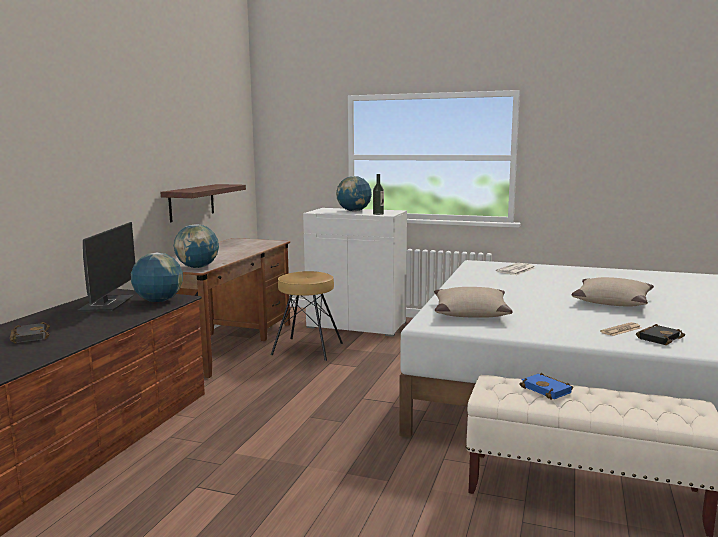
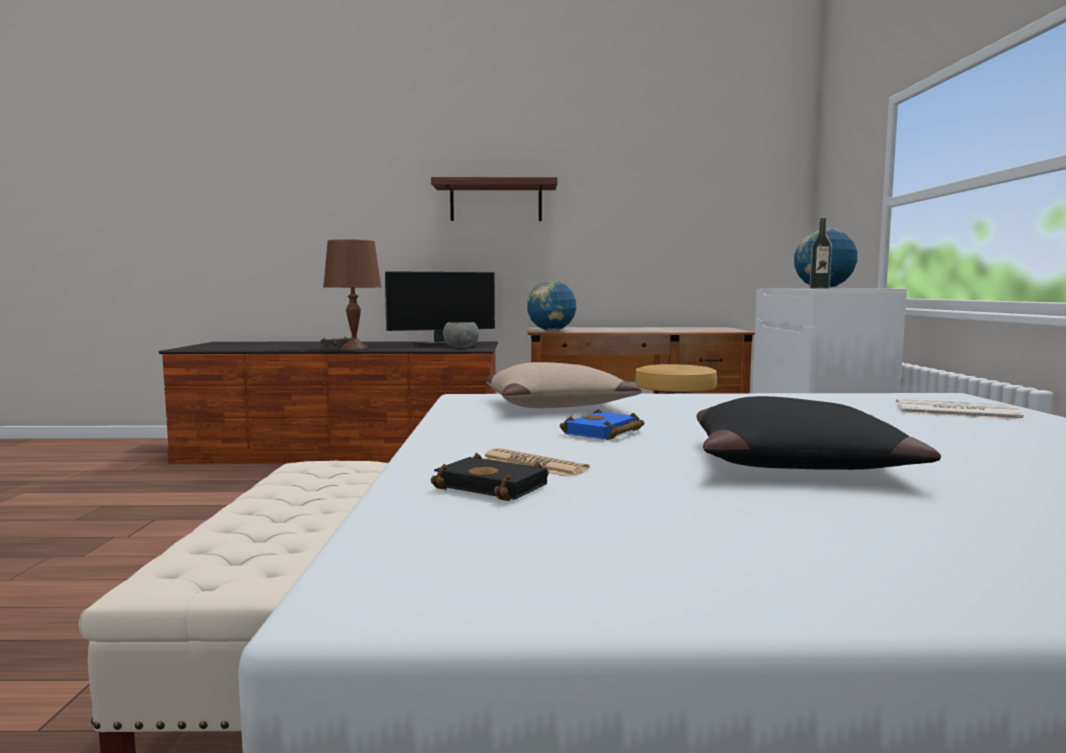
camera: 70 degrees right, 5 degrees down
(92, 332) = (355, 348): none -> brown table lamp
(158, 301) = (461, 347): globe -> grey bowl
(191, 202) = (649, 271): shelf -> shelf (496, 202)
(548, 390) = (320, 486): blue book -> blue book (604, 433)
(611, 301) = (797, 462): beige pillow -> black pillow

